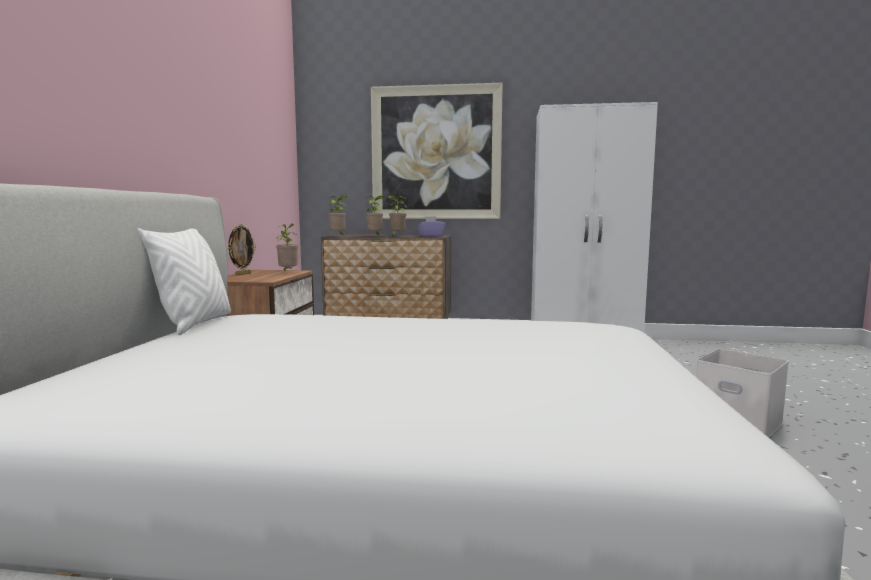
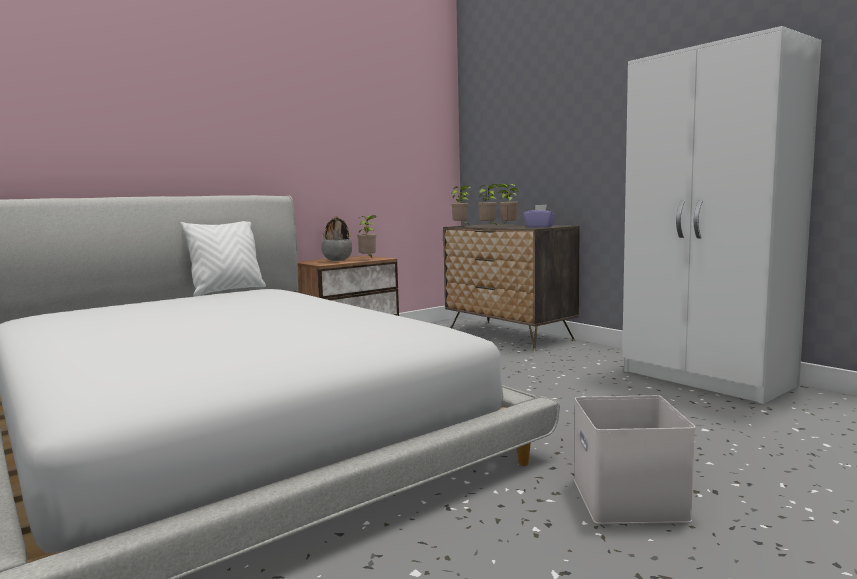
camera: 45 degrees right, 0 degrees up
(260, 276) = (337, 260): none -> grey bowl
(436, 153) = (567, 131): picture -> none

